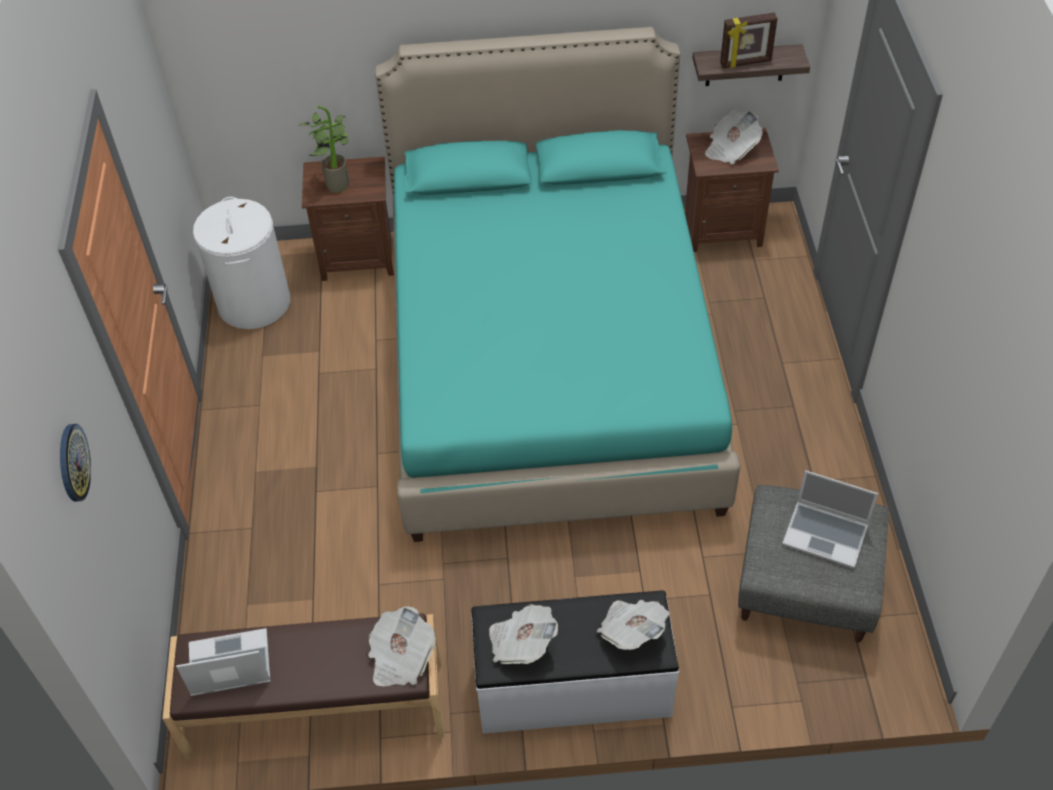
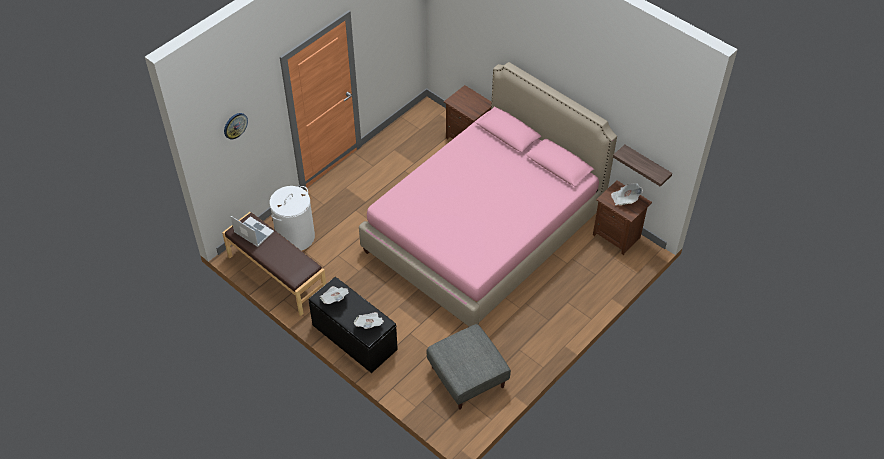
camera: 45 degrees right, 0 degrees up
(253, 303) = (414, 128): white laundry basket -> white laundry basket (295, 237)
(336, 182) = (466, 101): potted plant -> none
(400, 658) = (298, 272): newspaper -> none
(549, 363) = (484, 231): turquoise bed -> pink bed
(573, 688) = (354, 337): white bench -> black bench
(745, 63) = (637, 163): picture frame -> none
(826, 535) = (474, 357): laptop -> none

